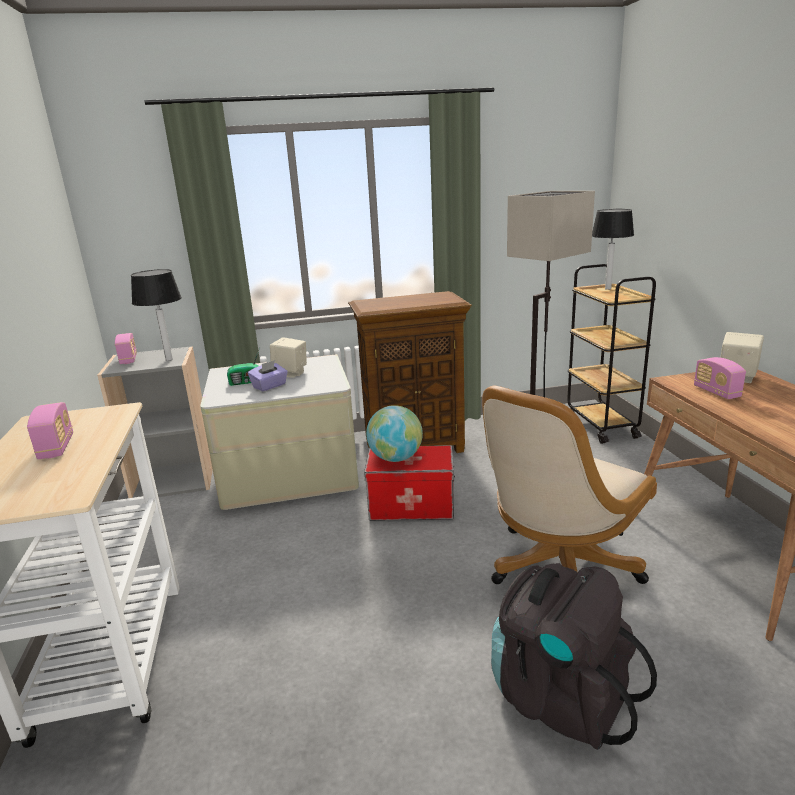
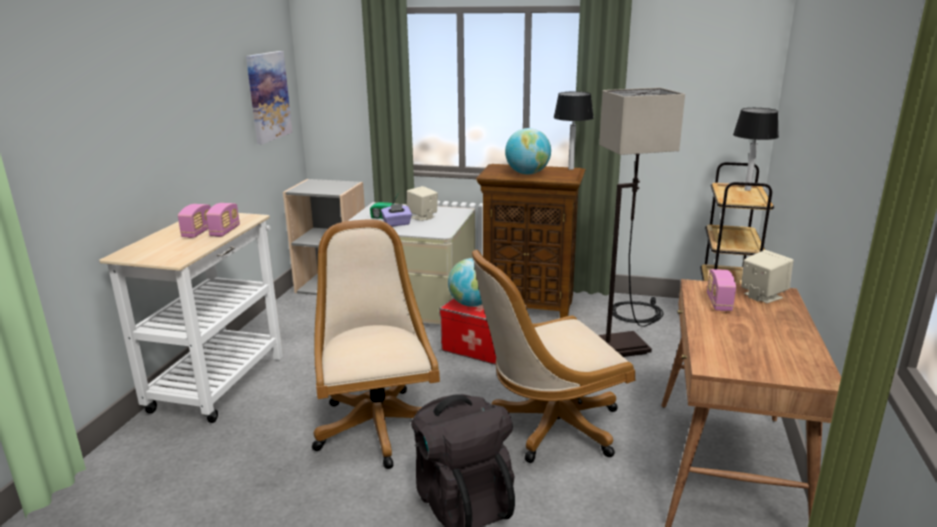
camera: 25 degrees right, 0 degrees up
(55, 250) = (268, 96): none -> picture
(129, 359) = (312, 184): radio -> radio (225, 231)
(169, 359) = (336, 189): table lamp -> table lamp (571, 169)
(372, 632) = (377, 421): none -> office chair
(407, 303) = (527, 173): none -> globe

